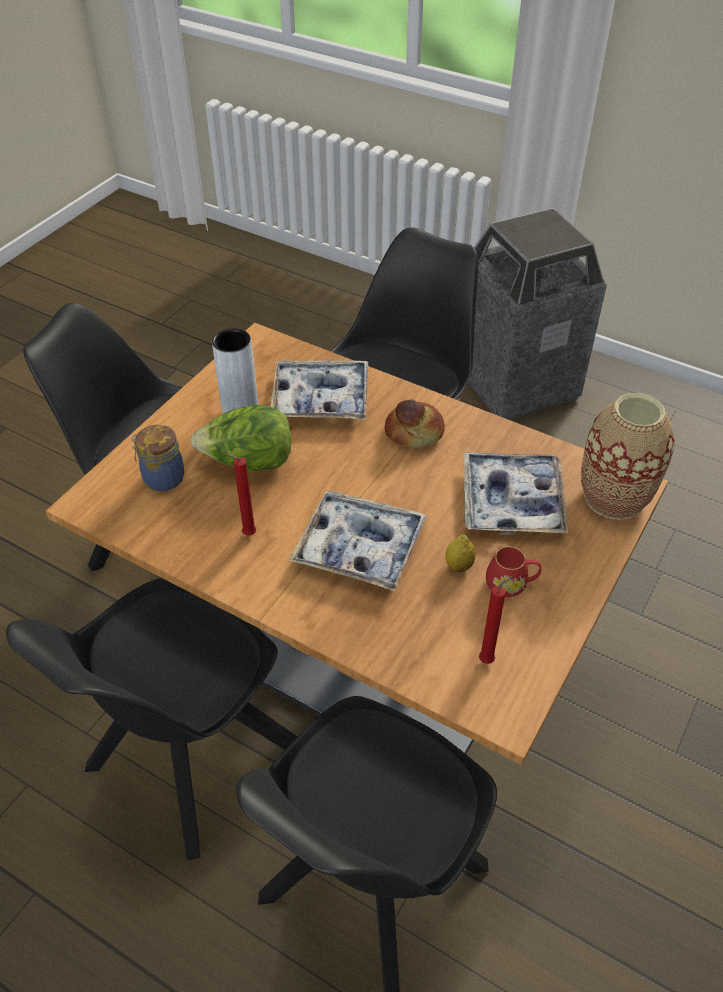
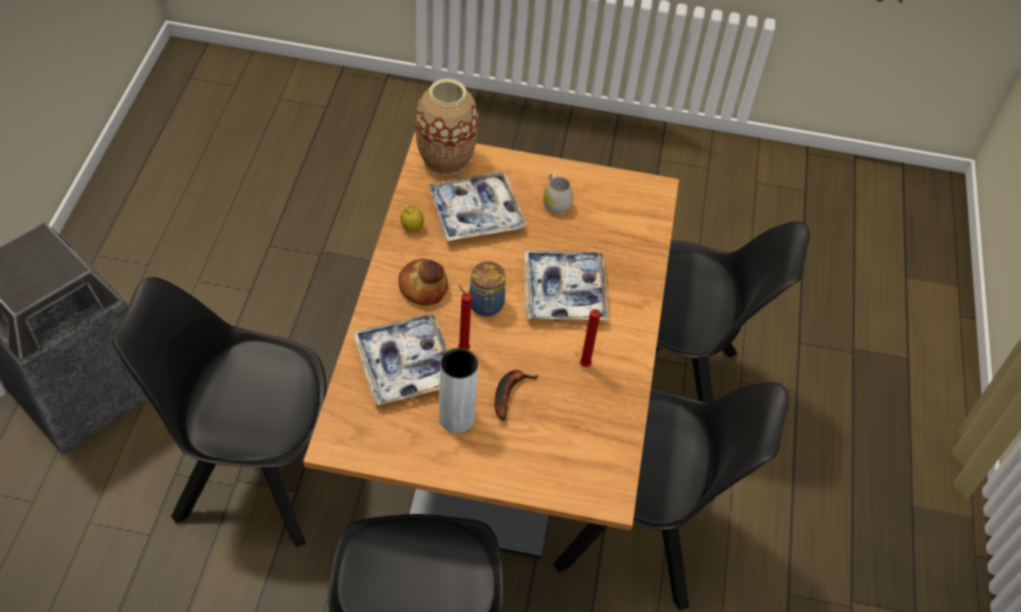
camera: 115 degrees left, 5 degrees up
(162, 478) = (555, 450): jar -> jar (486, 306)
(248, 462) = (509, 393): lettuce -> banana
(459, 566) = (552, 232): lemon -> lemon (412, 227)
(488, 659) = (621, 204): red candle -> red candle (462, 348)
(511, 584) = (555, 202): red mug -> white mug

